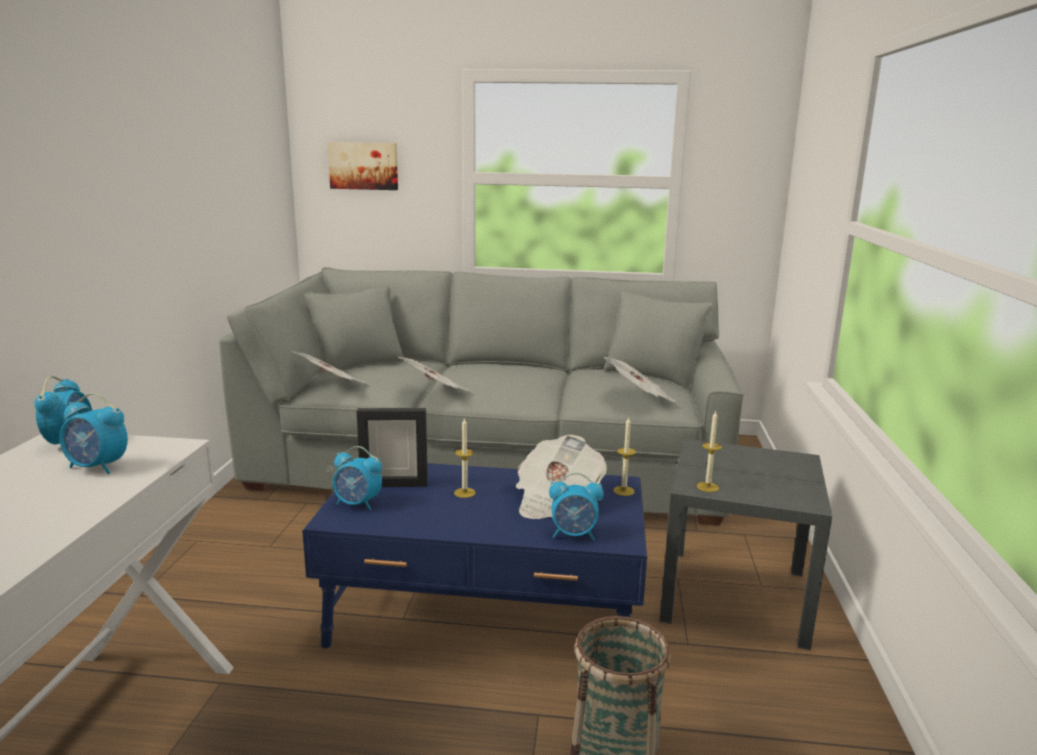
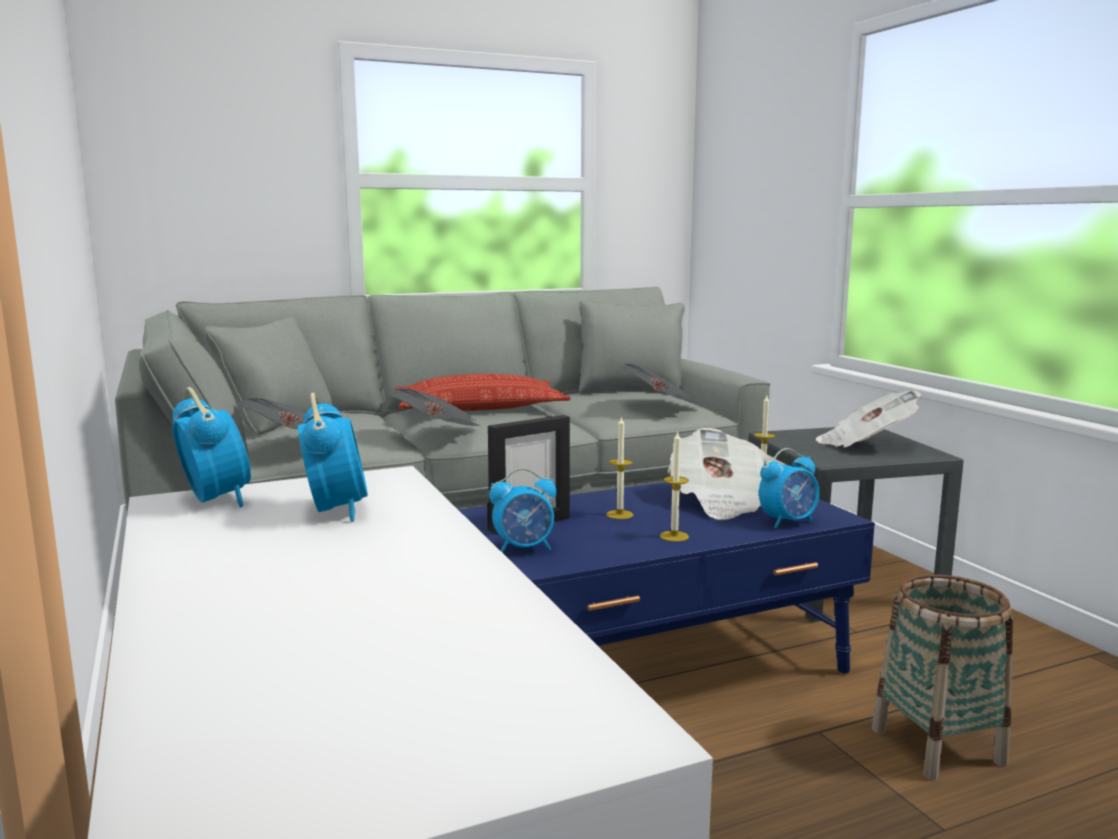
camera: 30 degrees left, 5 degrees down
(98, 467) = (336, 510): alarm clock -> alarm clock turned 90 degrees counterclockwise
(364, 166) = (202, 164): picture -> none
(502, 373) = (480, 408): none -> pillow
(707, 487) = (841, 459): candle -> candle (674, 536)
(764, 475) = (865, 444): none -> newspaper

